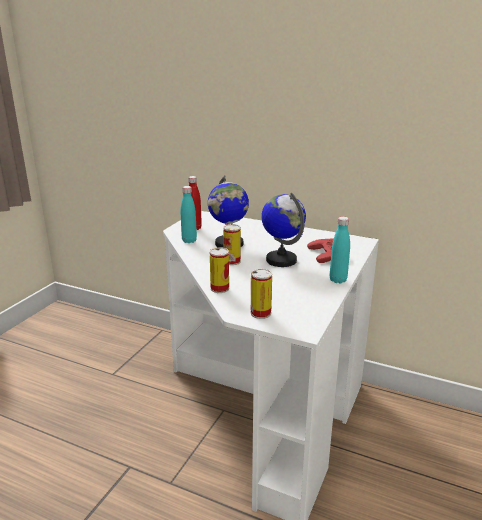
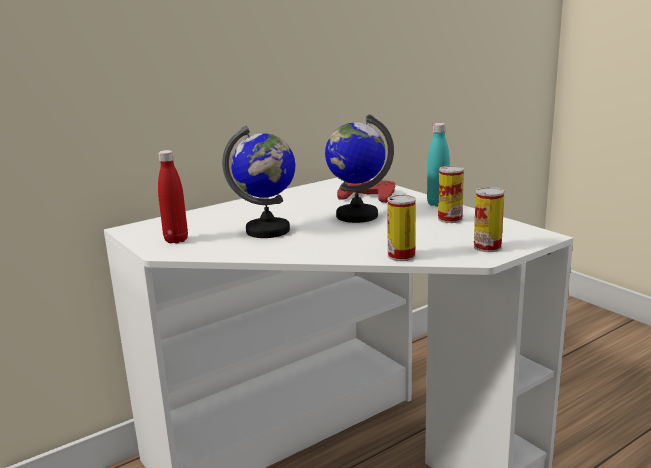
camera: 60 degrees left, 5 degrees down
(189, 241) = (219, 249): turquoise bottle -> none
(232, 261) = (327, 237): can -> can (450, 219)

